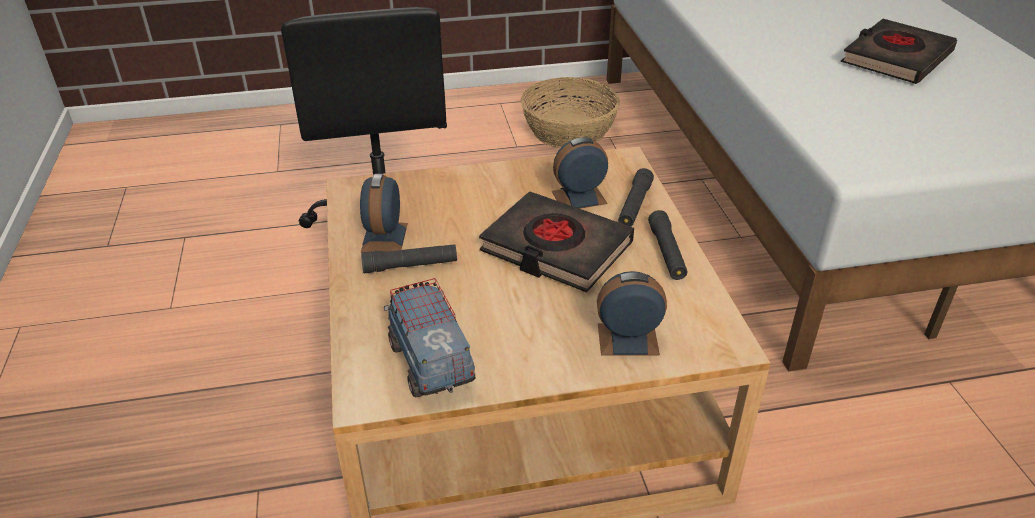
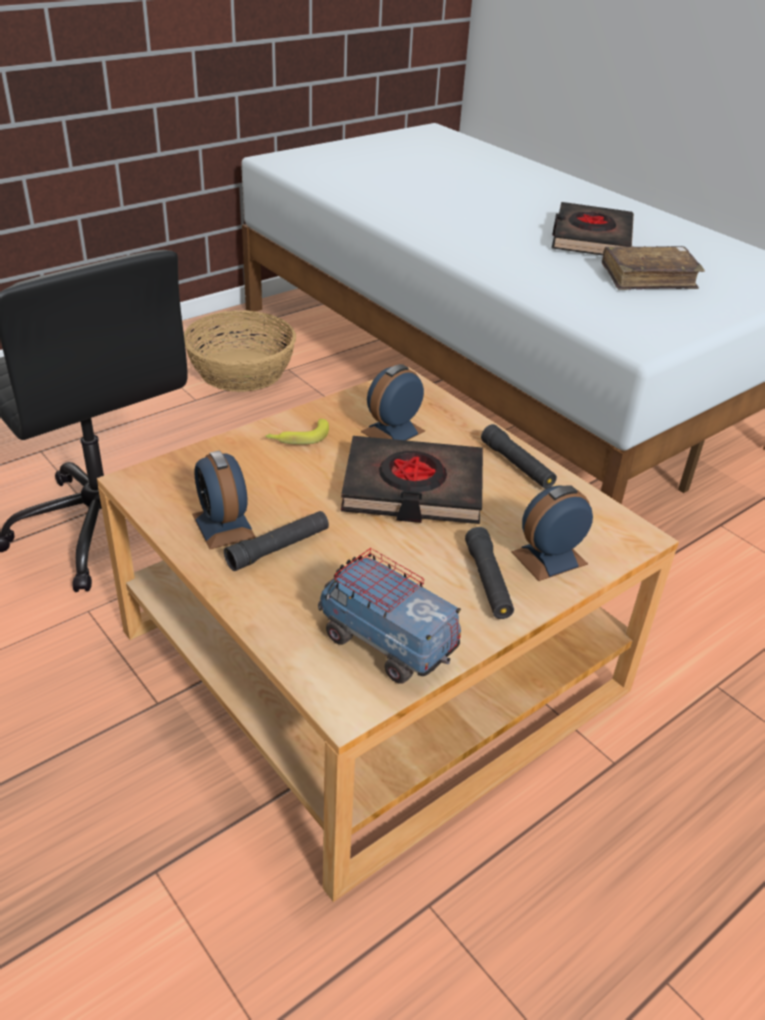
camera: 30 degrees left, 0 degrees up
(496, 184) = (298, 438): none -> banana
(634, 206) = (452, 427): black flashlight -> black flashlight (488, 581)
(924, 106) = (648, 278): none -> brown book

